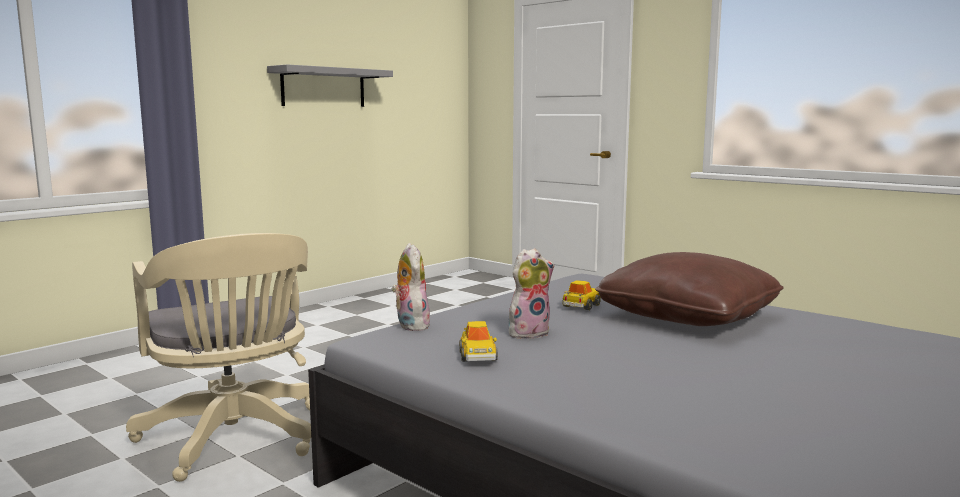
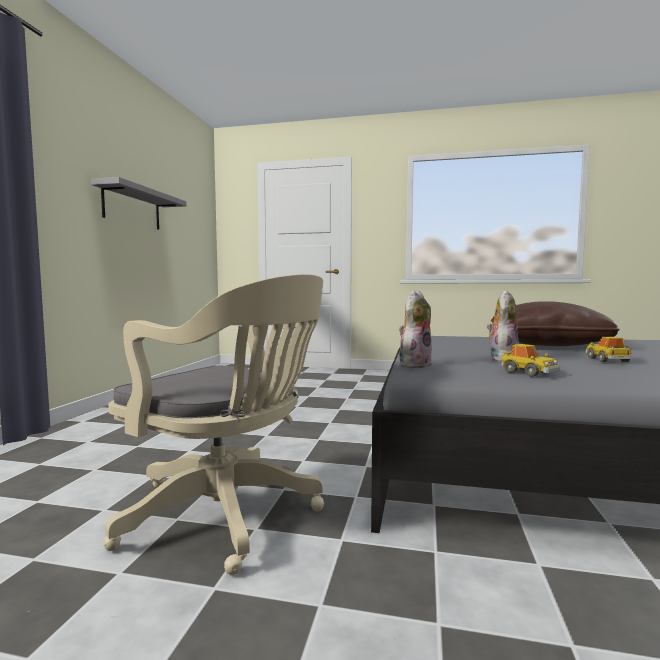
camera: 30 degrees left, 5 degrees down
(410, 325) = (414, 364): plush toy -> plush toy turned 90 degrees clockwise
(581, 306) = (477, 345): toy car -> toy car (607, 360)

